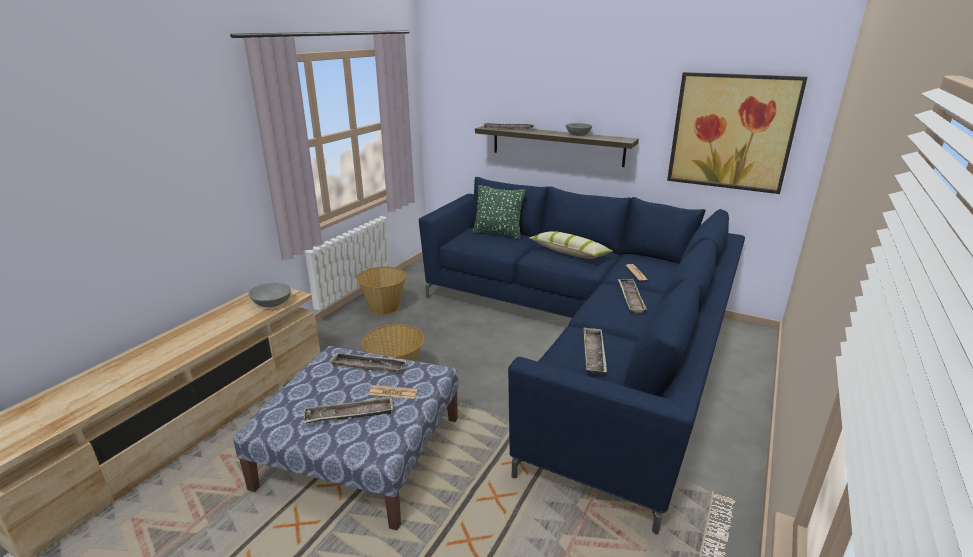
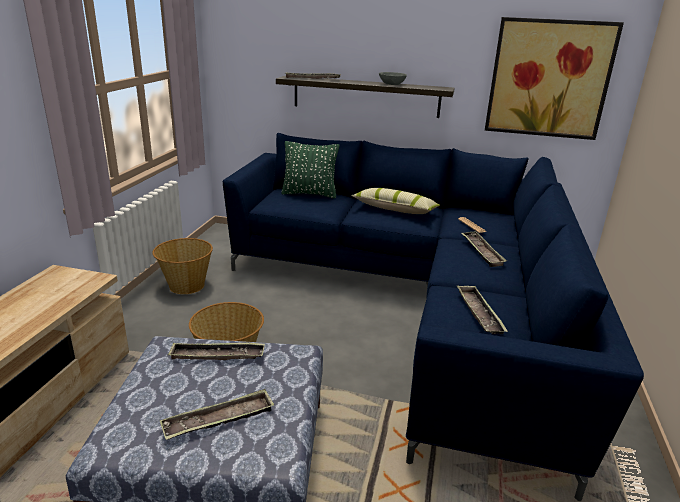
camera: 15 degrees left, 0 degrees up
(271, 303) = (67, 291): grey bowl -> none
(393, 392) = (262, 384): newspaper -> none

